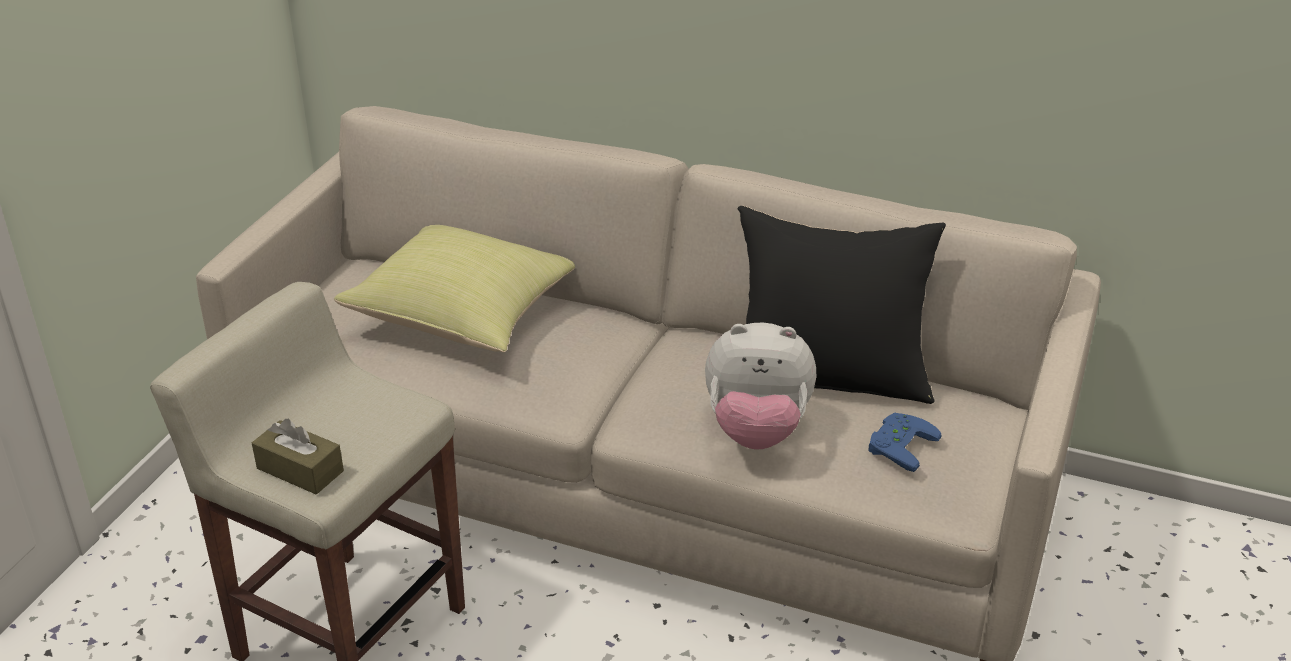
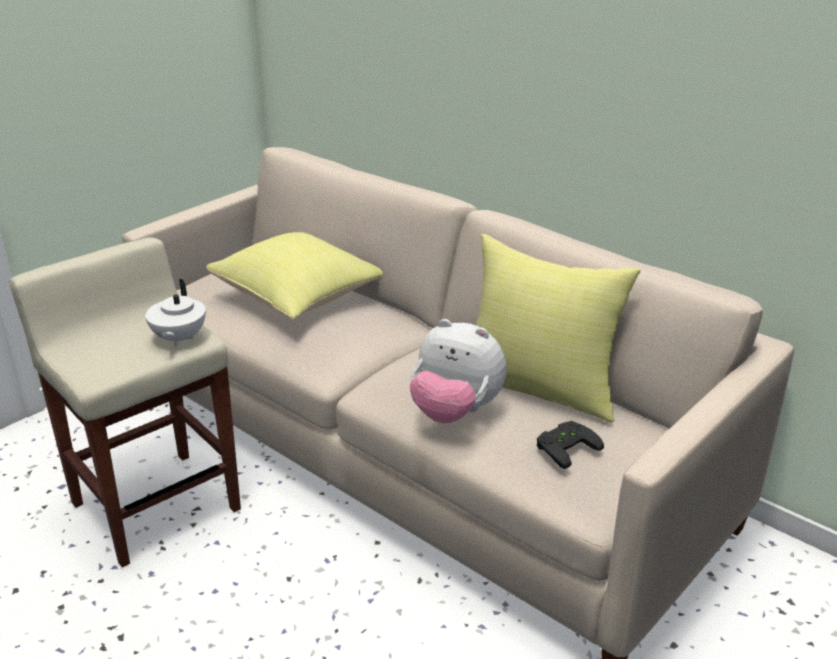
camera: 20 degrees right, 5 degrees down
(300, 470) = (93, 362): brown tissue box -> none
(389, 413) = (178, 339): none -> white teapot
(829, 376) = (540, 386): black pillow -> yellow pillow
(898, 444) = (565, 446): blue game controller -> black game controller

